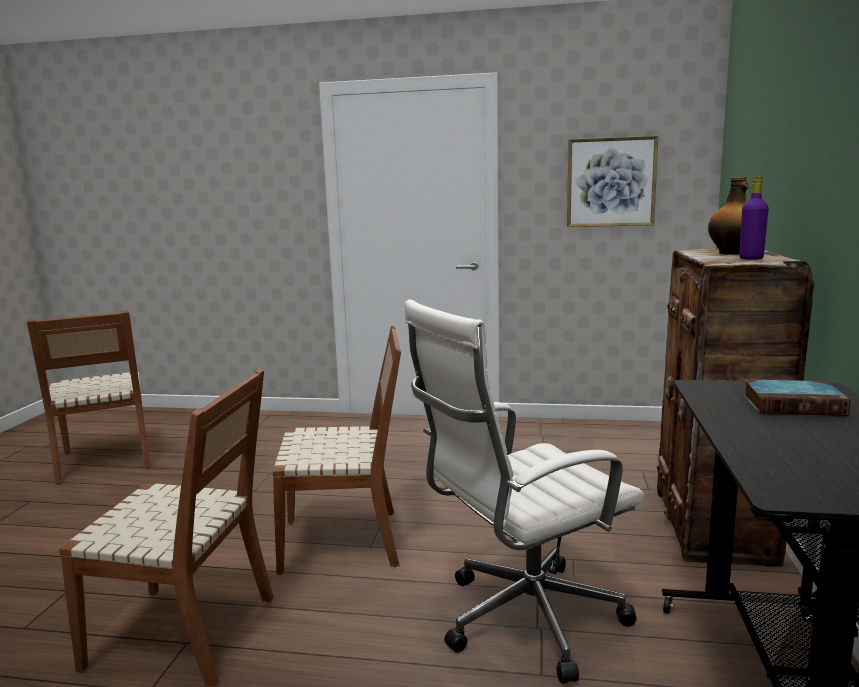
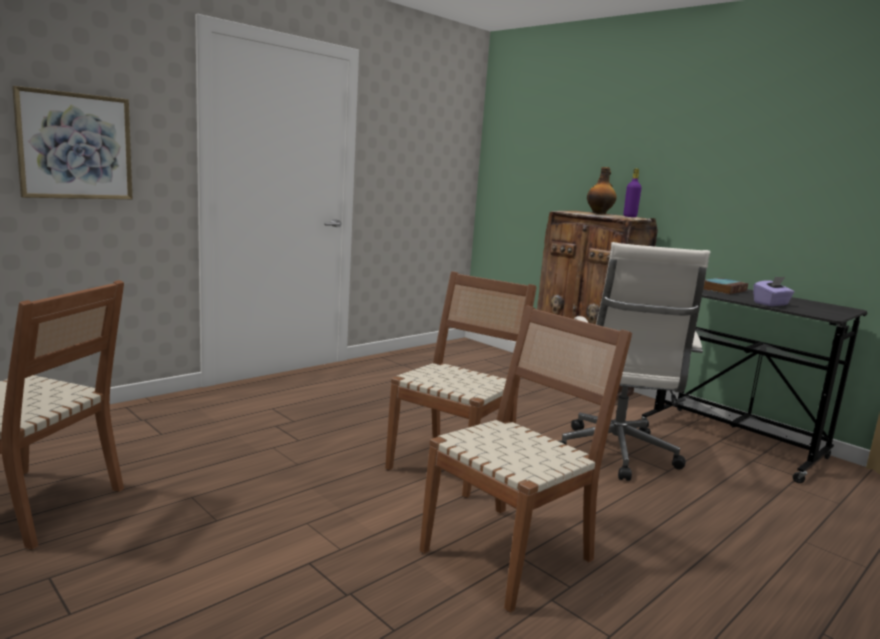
camera: 55 degrees left, 0 degrees up
(611, 182) = (426, 157): picture -> picture (75, 146)
(760, 445) = (771, 304): none -> purple tissue box

